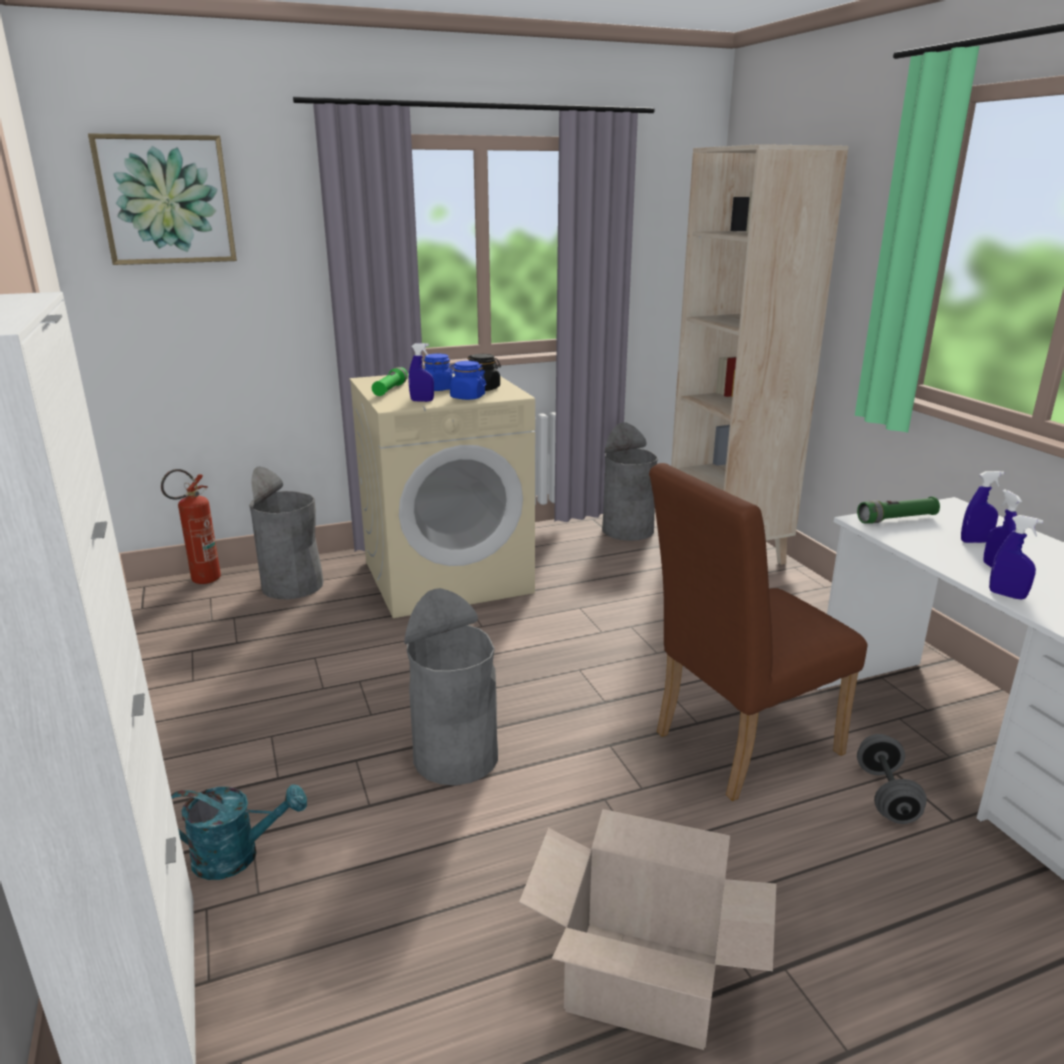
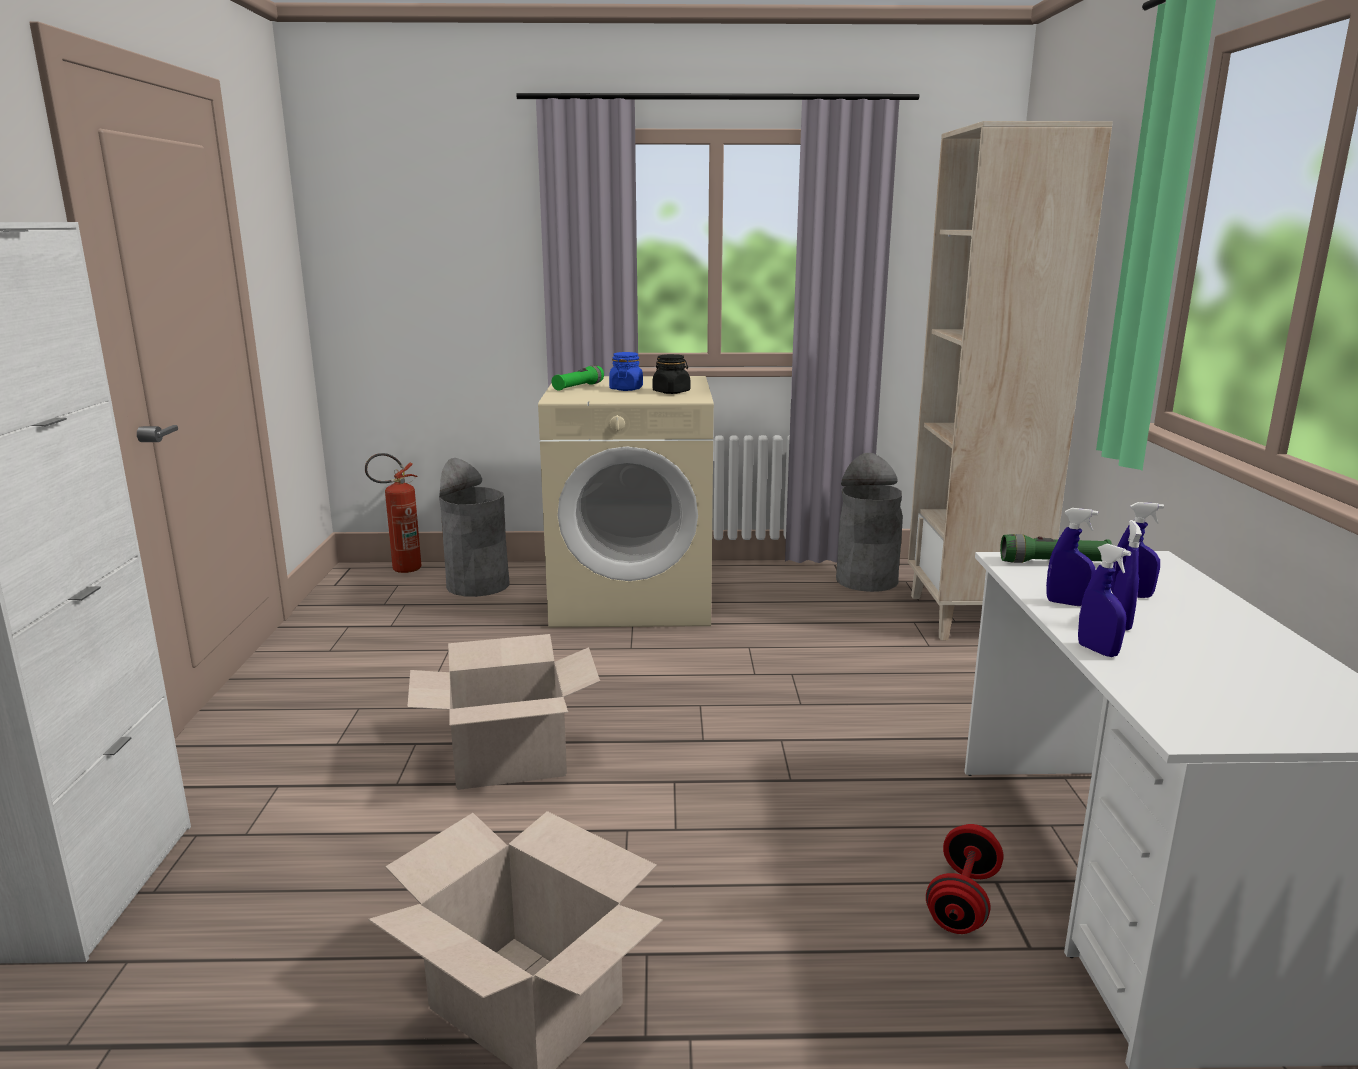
camera: 20 degrees right, 5 degrees down
(166, 200) = (398, 194): picture -> none
(237, 856) = (253, 800): turquoise watering can -> none
(422, 401) = (594, 397): blue spray bottle -> blue spray bottle (1067, 603)
(456, 757) = (509, 760): grey trash can -> cardboard box
(467, 397) = (644, 397): blue jar -> none
(736, 746) = (817, 811): brown chair -> none
(886, 795) = (962, 901): grey dumbbell -> red dumbbell

